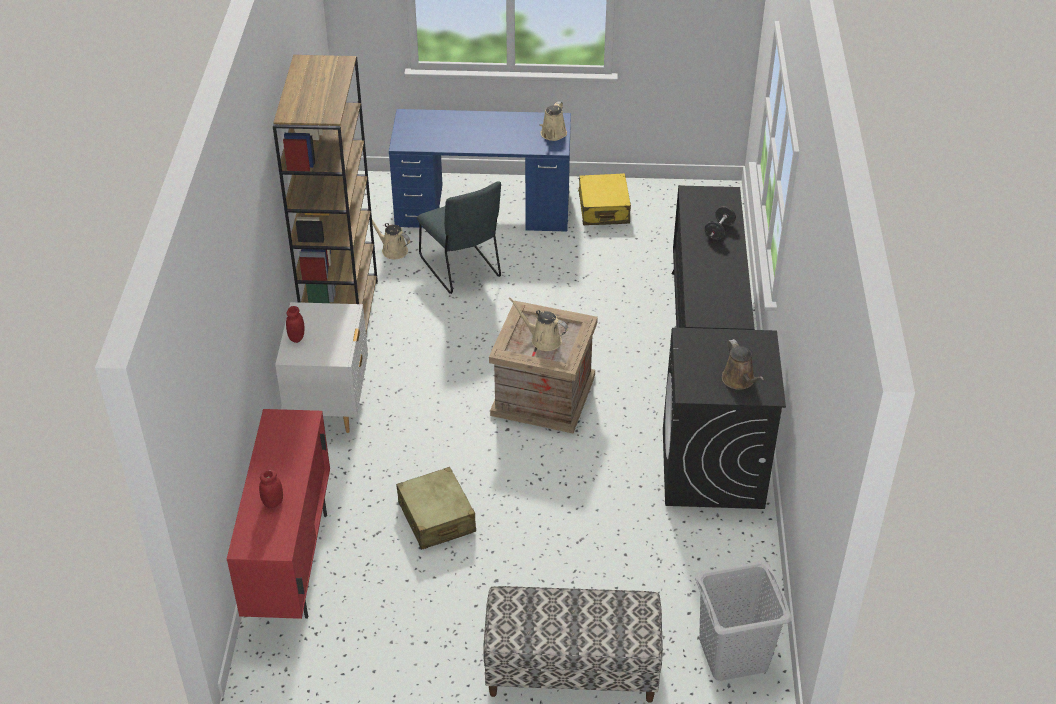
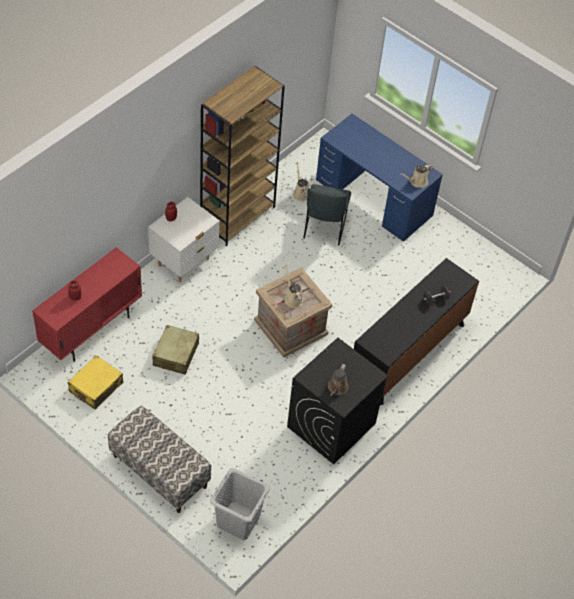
camera: 35 degrees right, 10 degrees up
(603, 209) = (438, 241): yellow suitcase -> yellow suitcase (96, 387)

